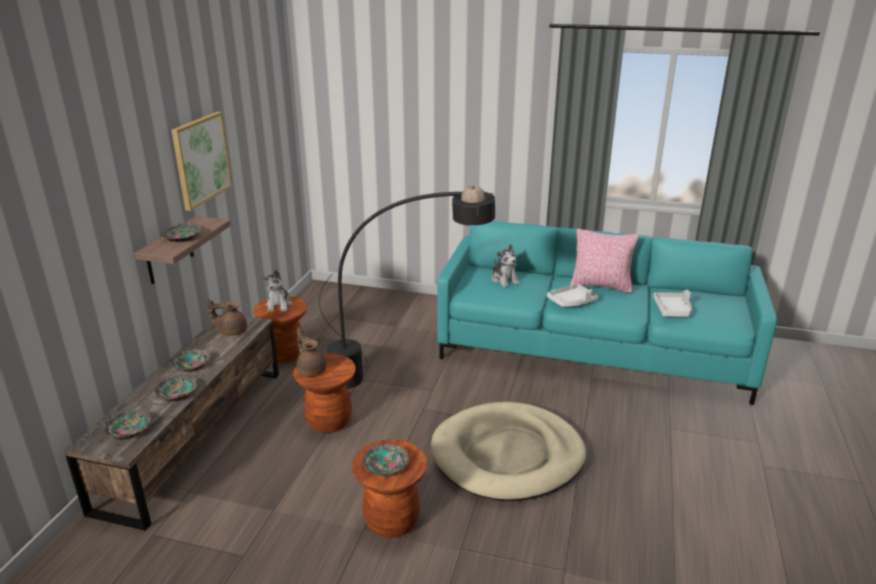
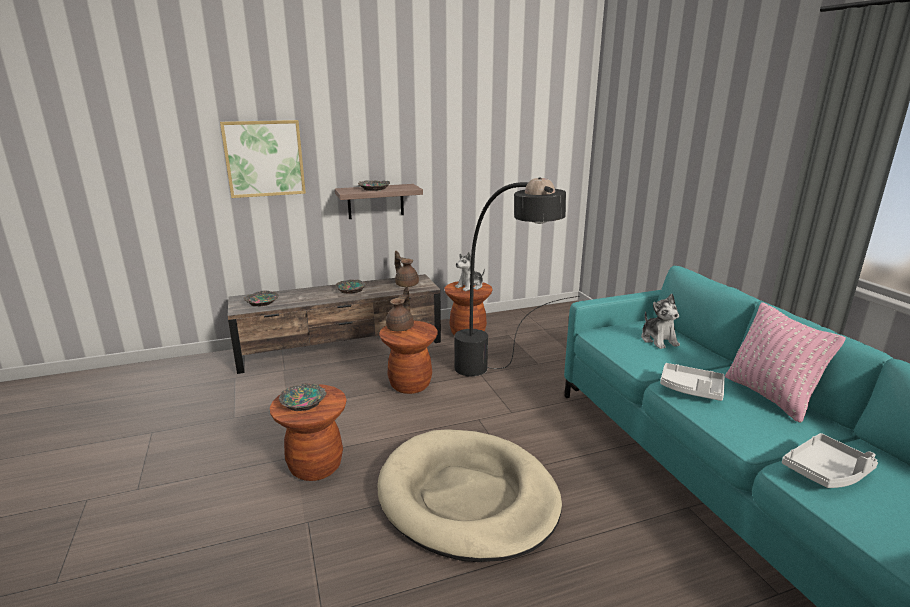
camera: 55 degrees right, 5 degrees down
(178, 392) = (314, 298): bowl -> none
(201, 159) = (433, 139): picture -> picture (264, 158)
(504, 280) = (658, 340): plush toy -> plush toy turned 45 degrees counterclockwise

